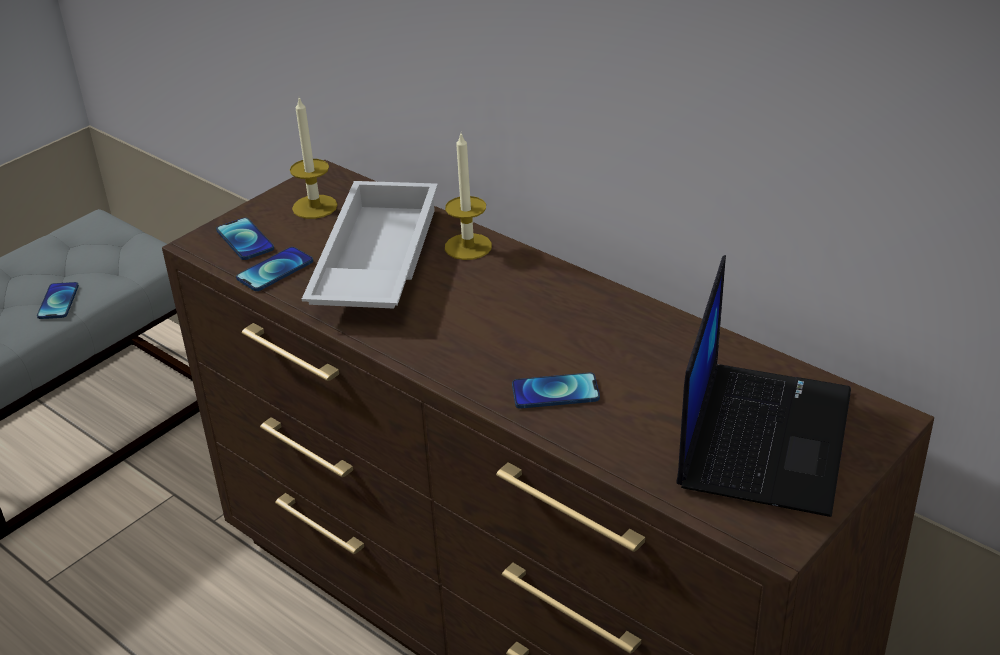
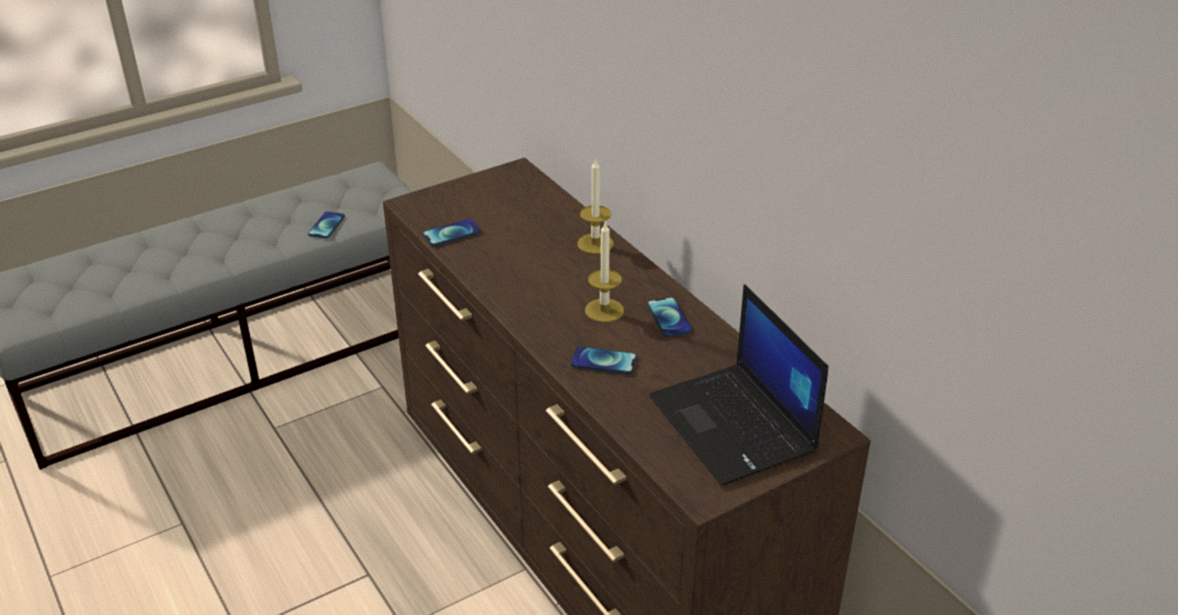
camera: 15 degrees right, 0 degrees up
(245, 240) = (441, 207): phone -> phone (669, 318)
(314, 207) = (500, 192): candle -> candle (604, 310)
(374, 261) = (523, 241): white tray -> none
(763, 436) = (734, 425): laptop -> laptop turned 120 degrees clockwise

